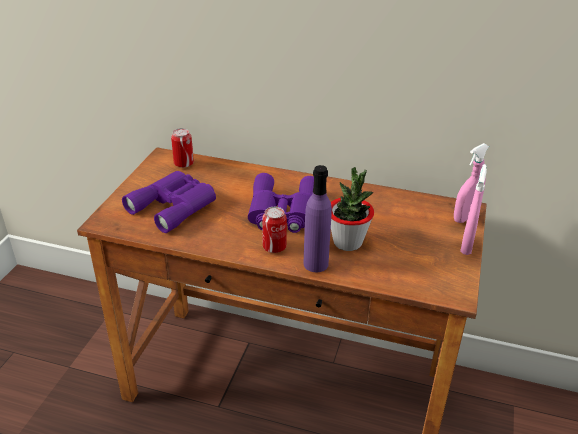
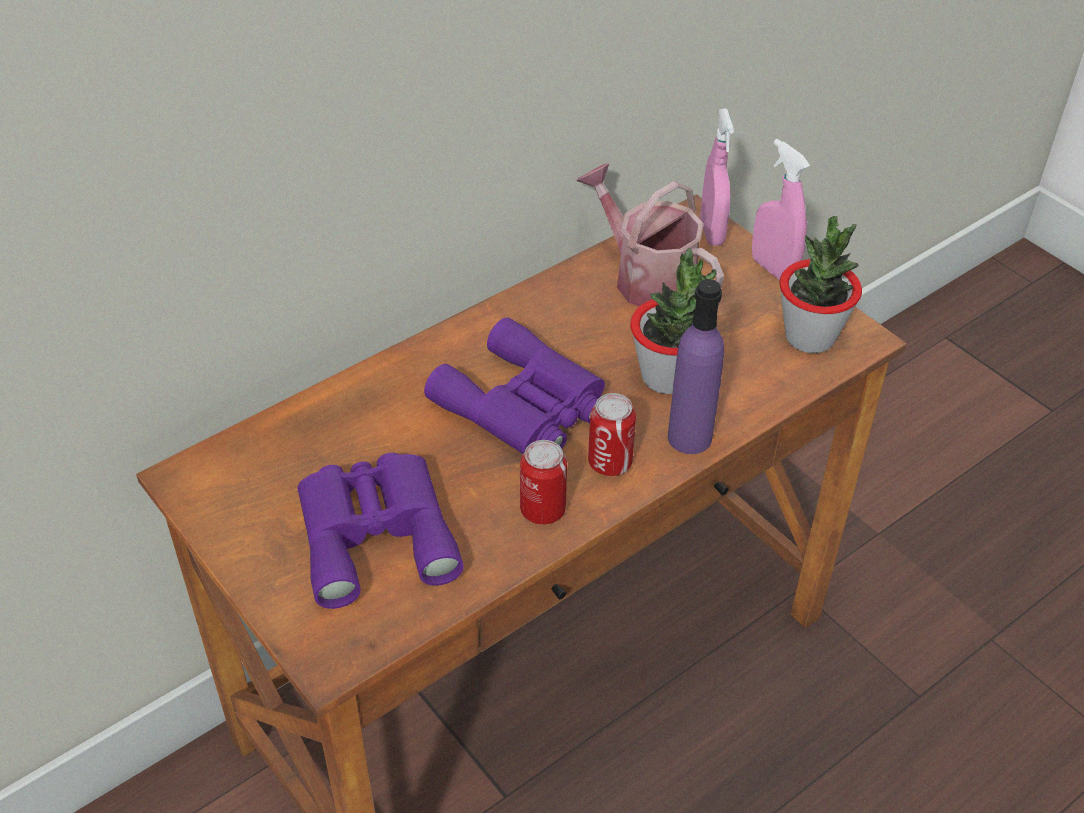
camera: 55 degrees left, 10 degrees up
(183, 164) = (245, 460): can -> can (542, 510)
(405, 211) = (646, 277): none -> watering can
(433, 276) = (810, 337): none -> potted plant

